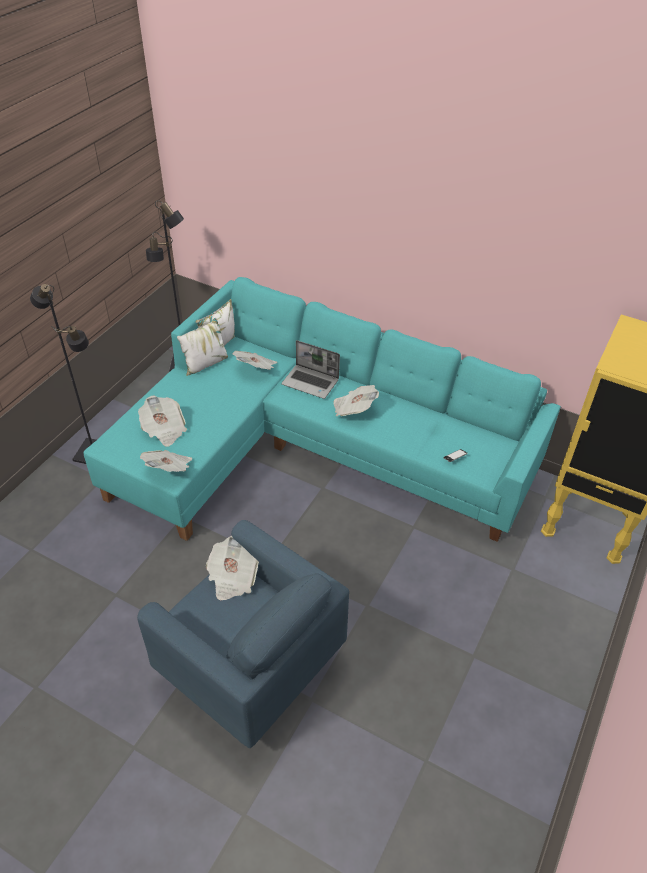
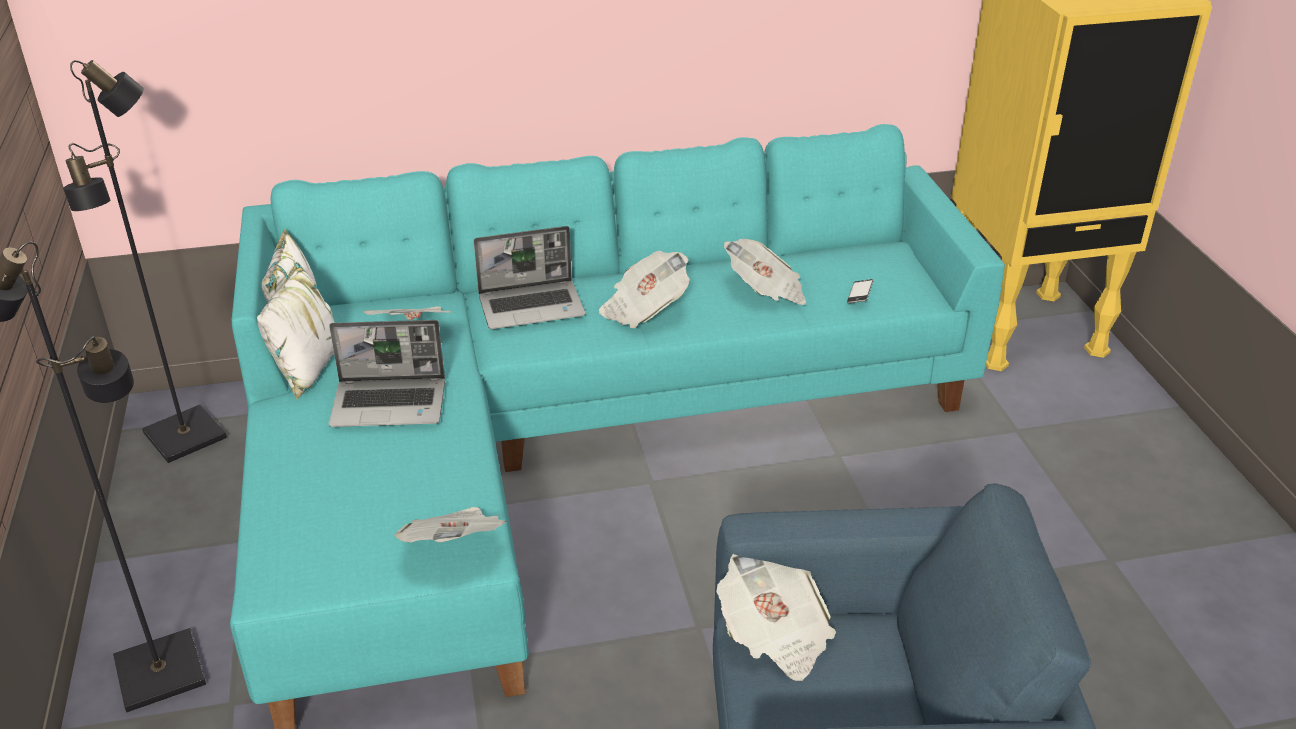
camera: 40 degrees left, 10 degrees down
(164, 429) = (363, 496): newspaper -> newspaper (766, 292)
(213, 397) = (390, 404): none -> laptop

